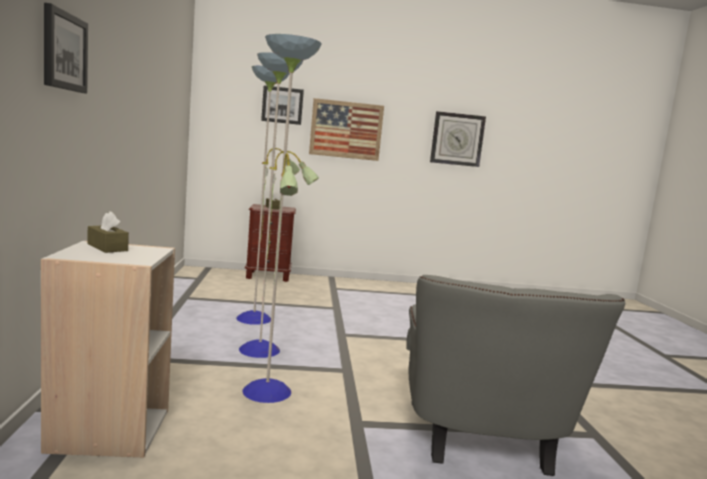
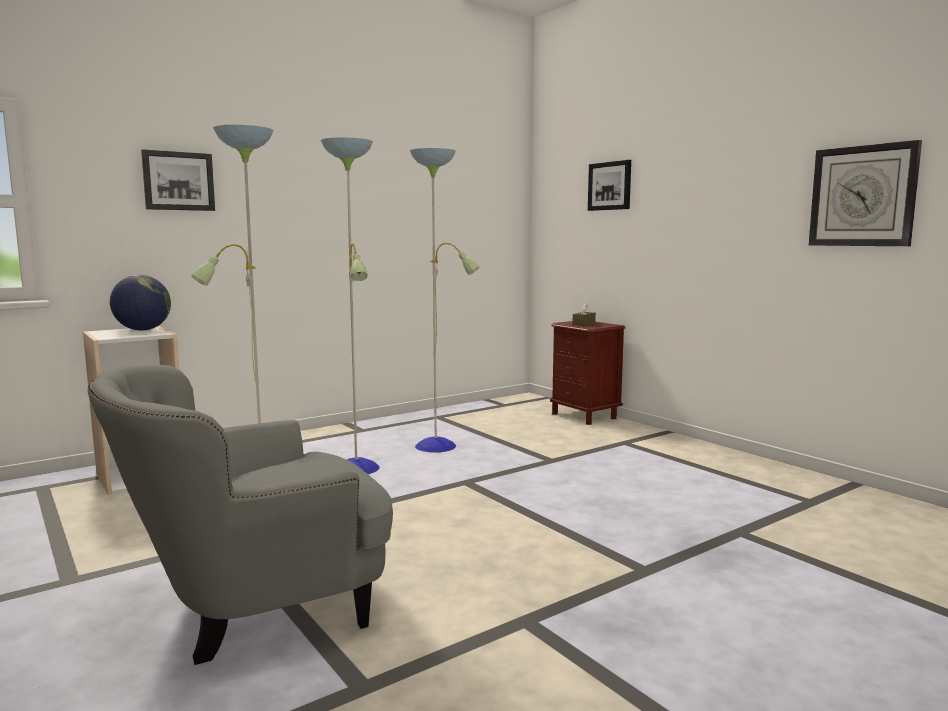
camera: 60 degrees right, 0 degrees up
(107, 247) = (143, 330): brown tissue box -> globe
(346, 130) = (682, 207): picture -> none

